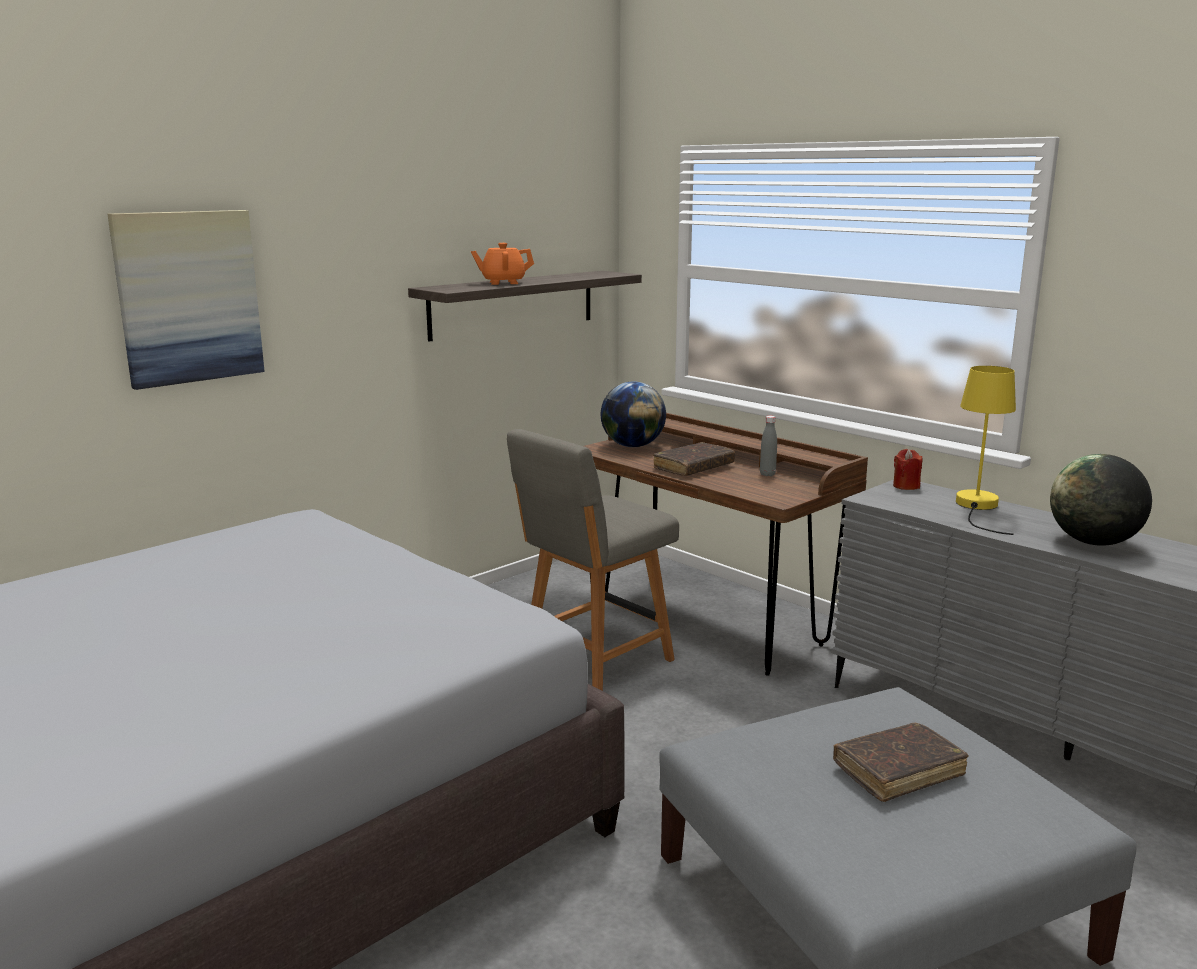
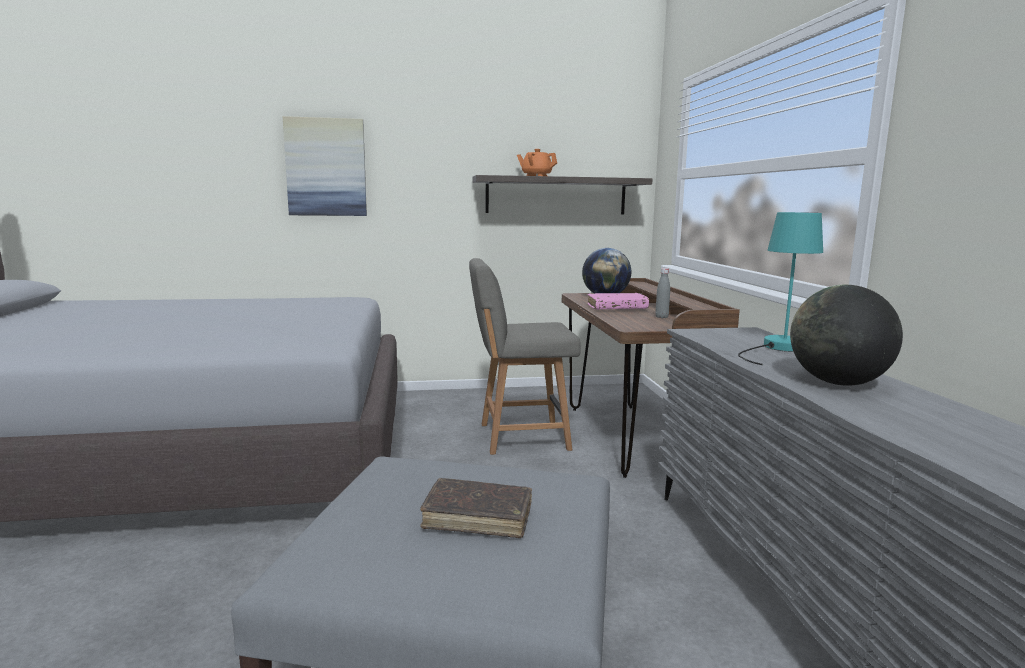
camera: 35 degrees right, 5 degrees down
(693, 467) = (617, 308): brown book -> pink book
(906, 486) = (745, 331): red candle -> none
(977, 507) = (777, 349): yellow table lamp -> turquoise table lamp

